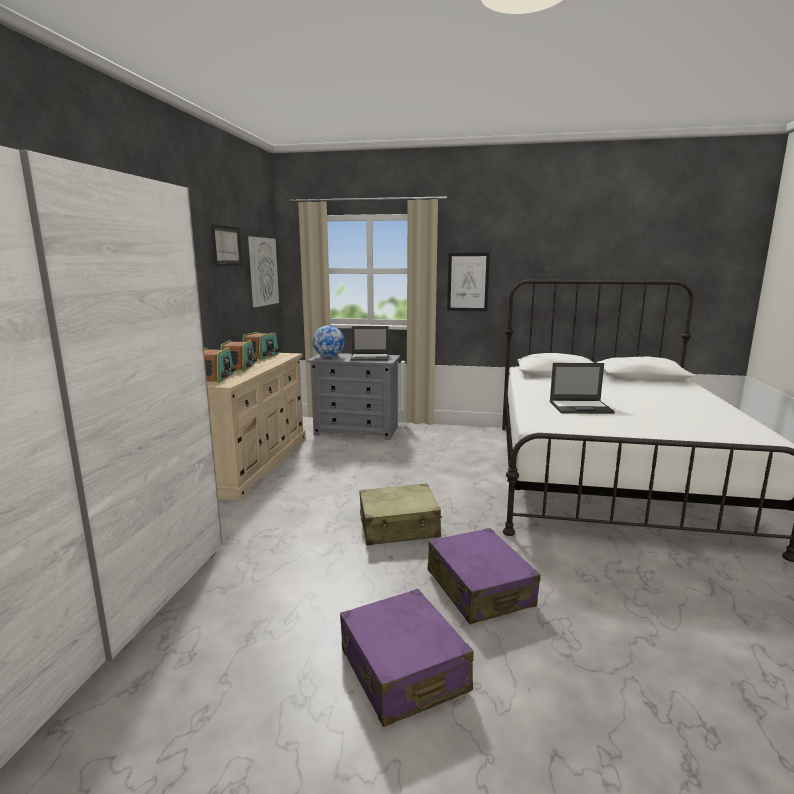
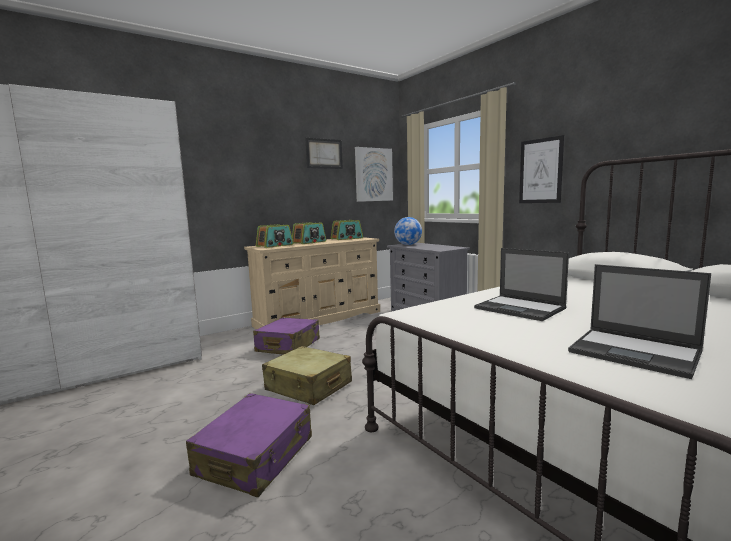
camera: 45 degrees right, 5 degrees down
(370, 358) = (436, 247): laptop -> laptop (636, 352)
(403, 670) = (104, 475): purple suitcase -> purple suitcase (288, 346)

